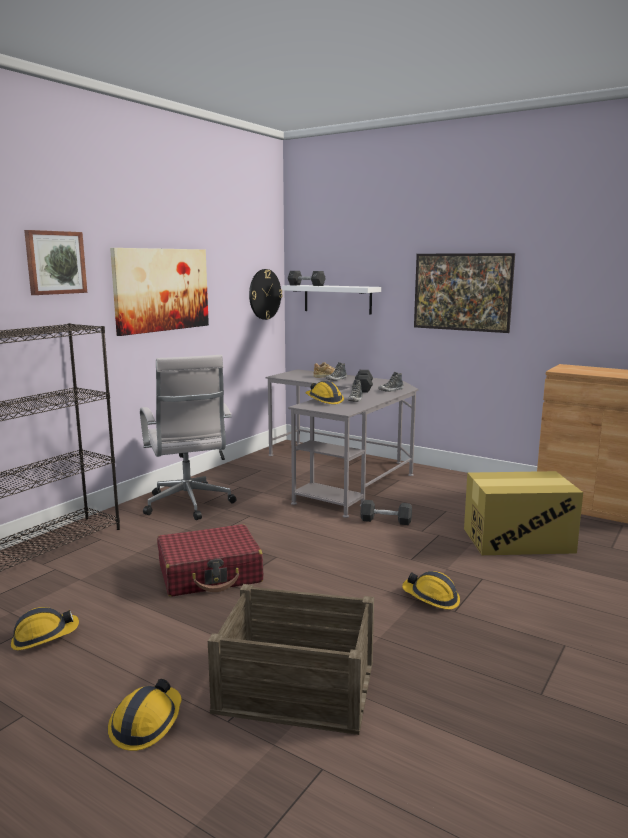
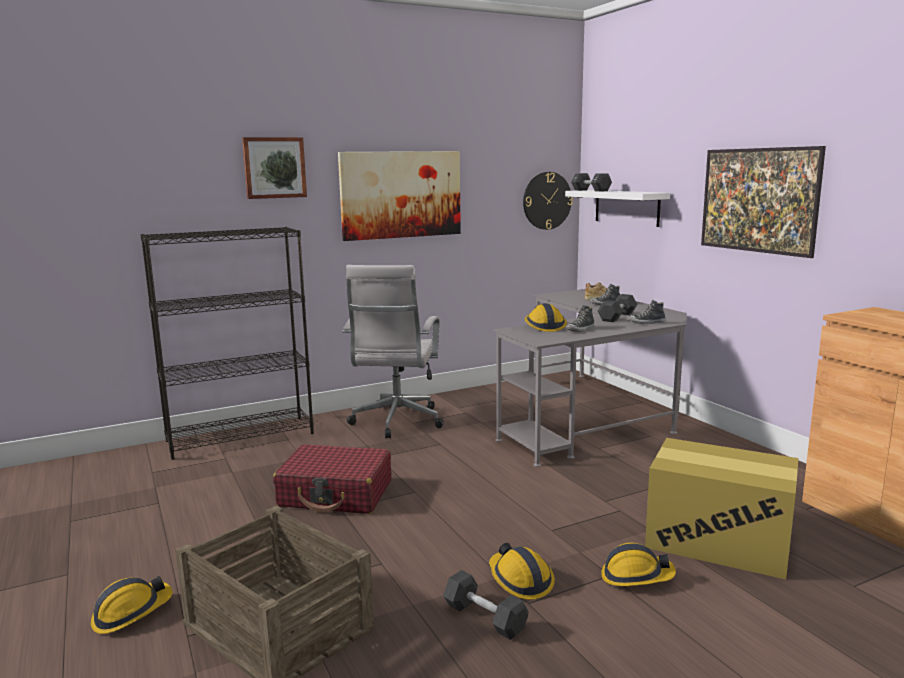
camera: 30 degrees right, 0 degrees up
(44, 637) = (152, 514): hard hat -> hard hat (636, 577)
(386, 521) = (576, 480): black dumbbell -> black dumbbell (485, 617)

